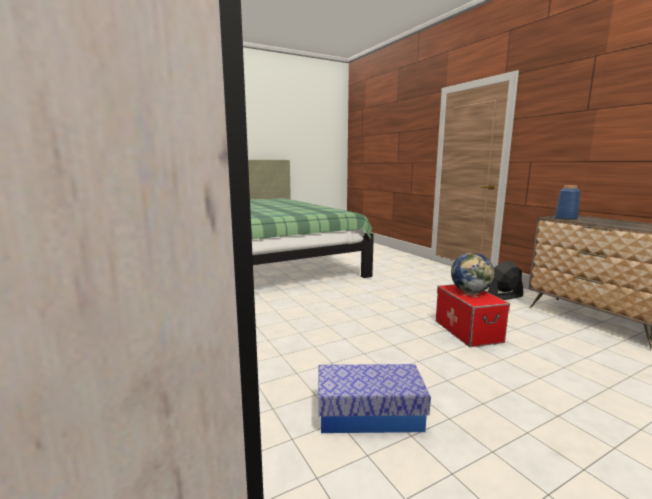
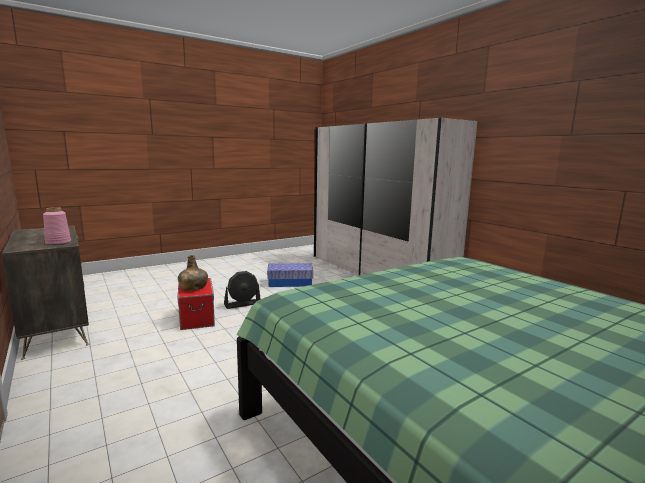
camera: 175 degrees right, 0 degrees up
(470, 292) = (193, 288): globe -> green bottle
(504, 296) = (83, 362): black fan -> black fan (242, 304)
(566, 218) = (58, 243): blue vase -> pink vase

